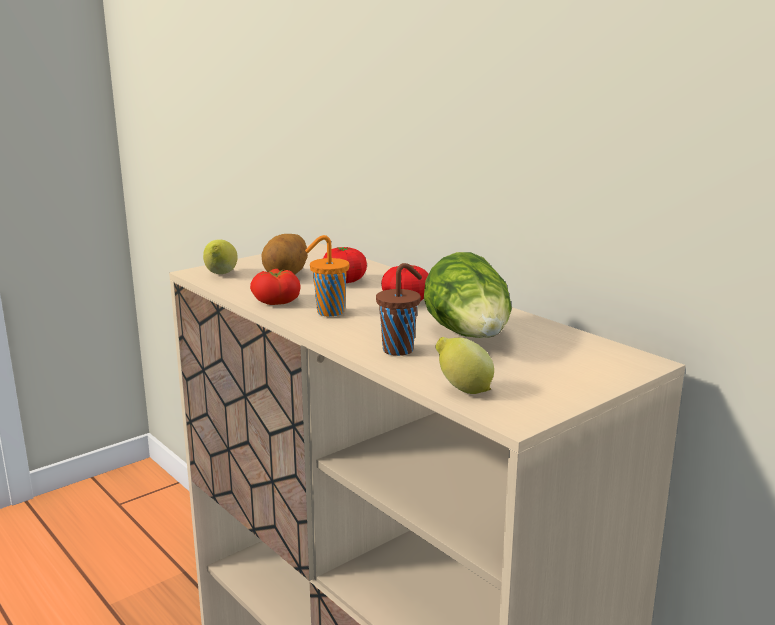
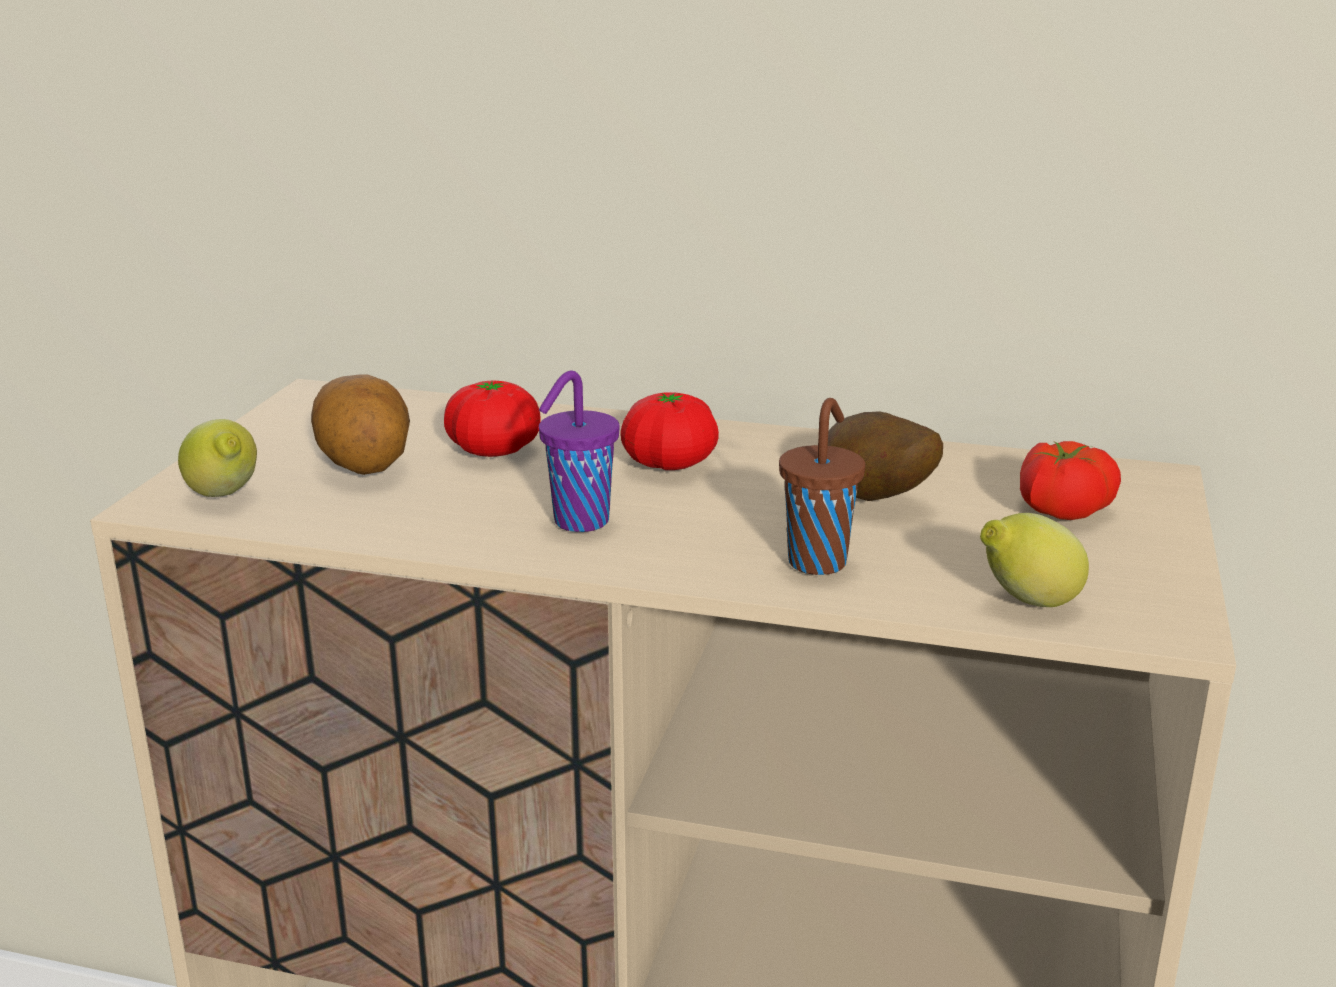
camera: 35 degrees left, 5 degrees up
(277, 301) = (444, 525): tomato -> tomato (1060, 509)
(328, 312) = (578, 522): orange cup -> purple cup
(470, 336) = (874, 502): lettuce -> potato

